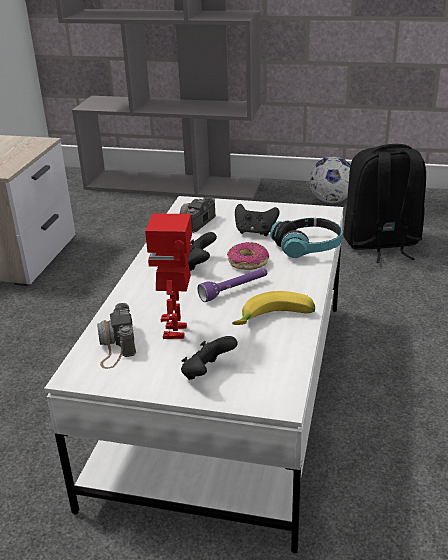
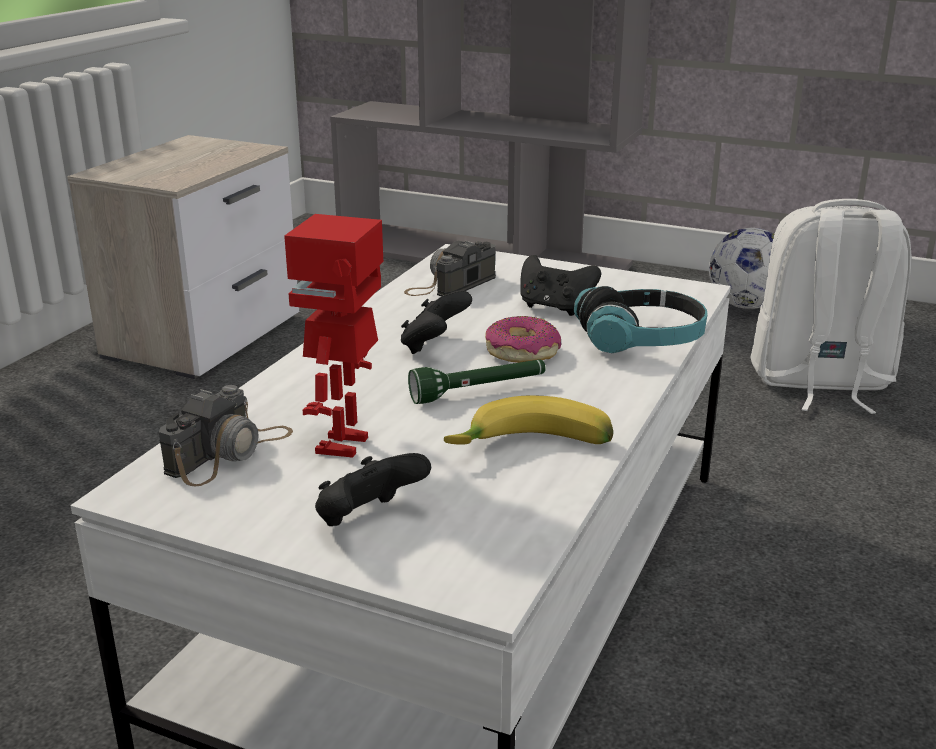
camera: 10 degrees right, 5 degrees down
(116, 344) = (229, 452): camera -> camera turned 150 degrees counterclockwise
(234, 290) = (479, 392): purple flashlight -> green flashlight
(381, 244) = (819, 382): black backpack -> white backpack

